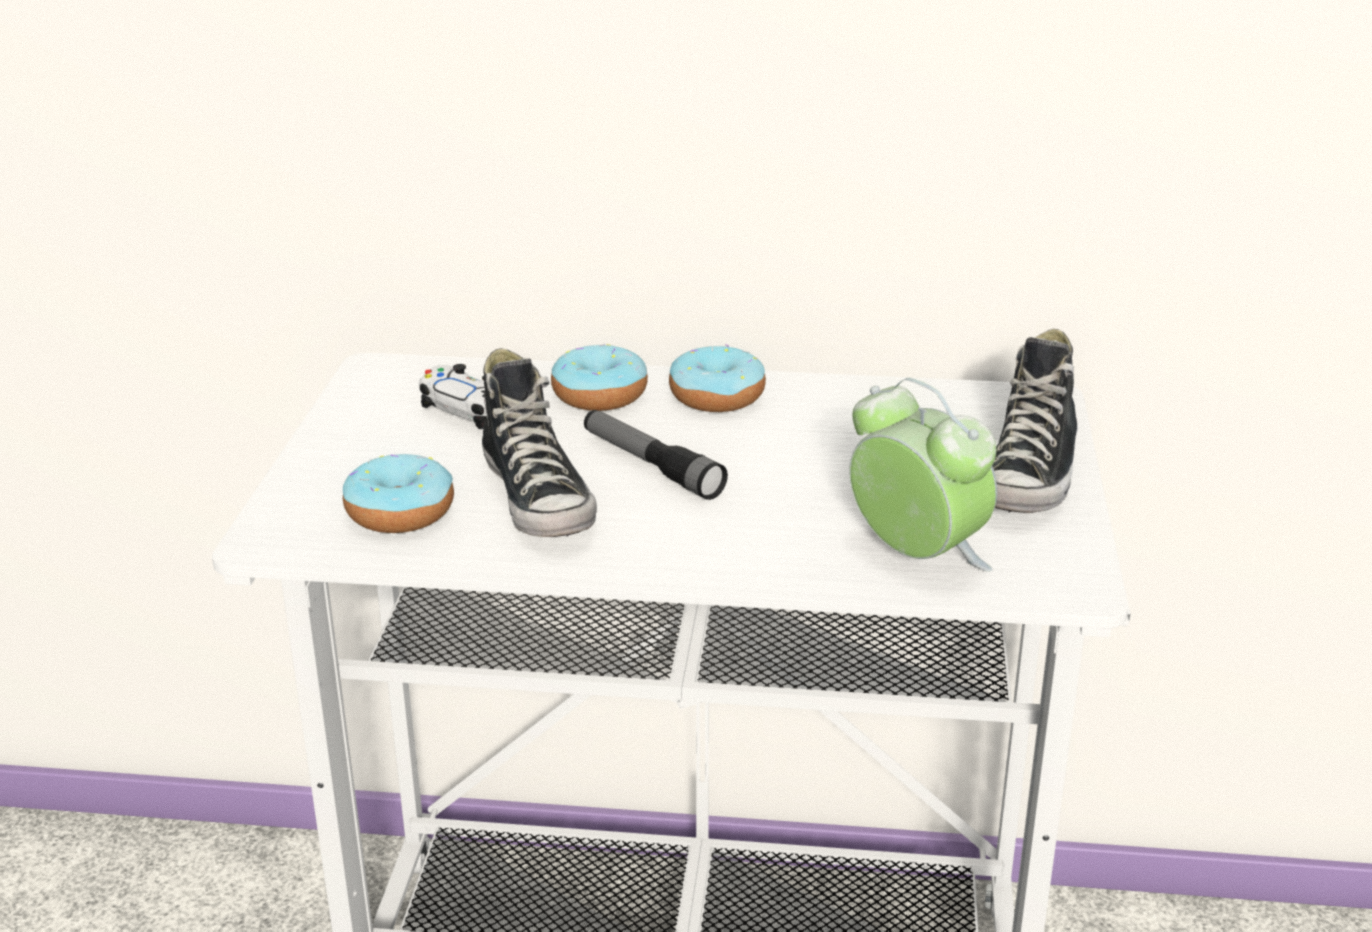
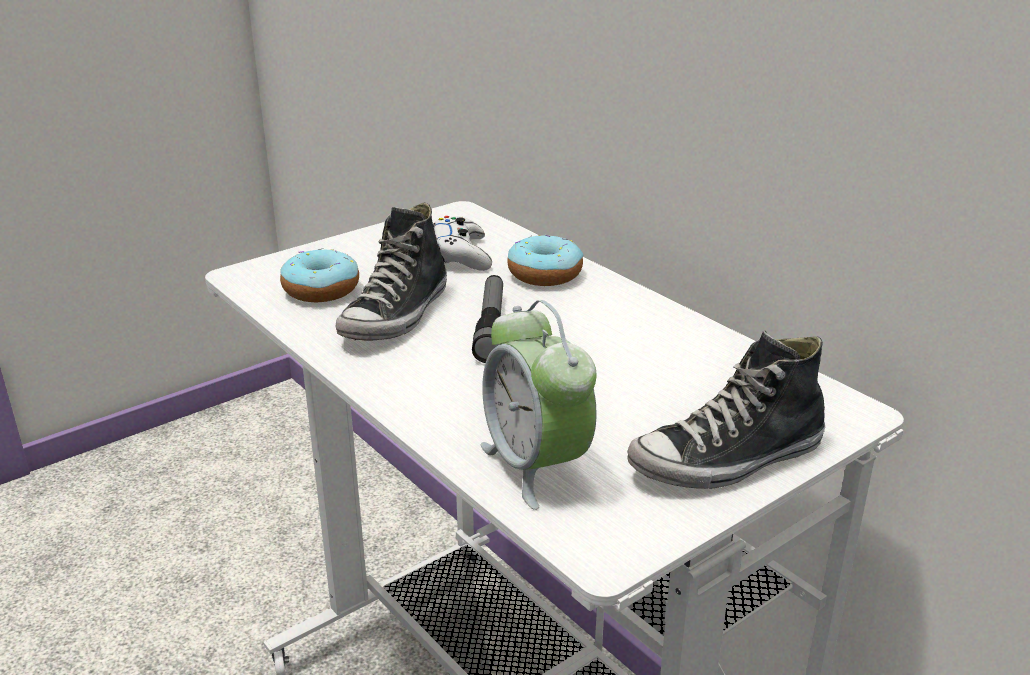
camera: 45 degrees right, 0 degrees up
(717, 396) = (613, 305): donut -> none
(916, 556) = (536, 466): alarm clock -> alarm clock turned 150 degrees clockwise

